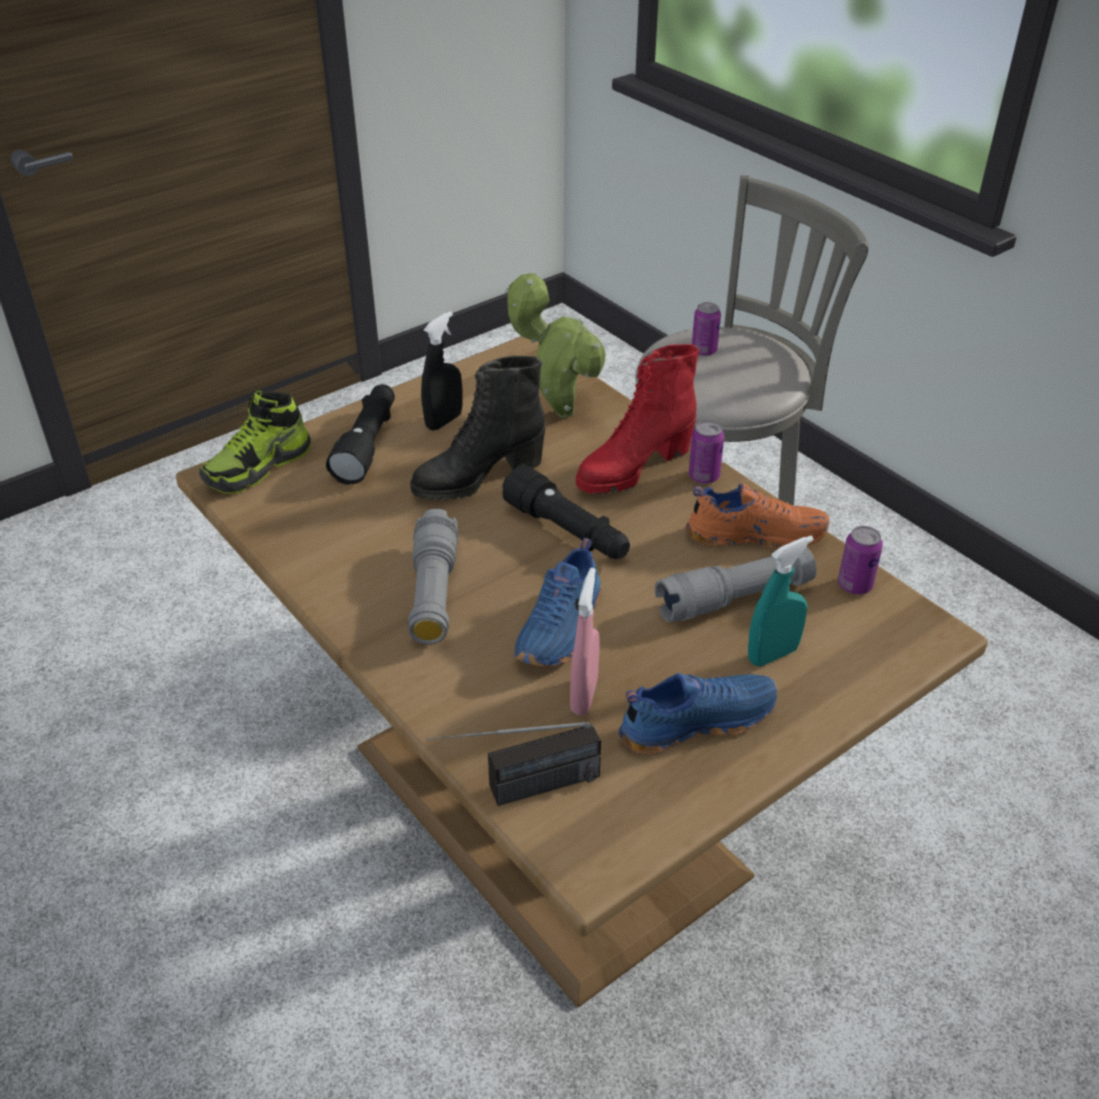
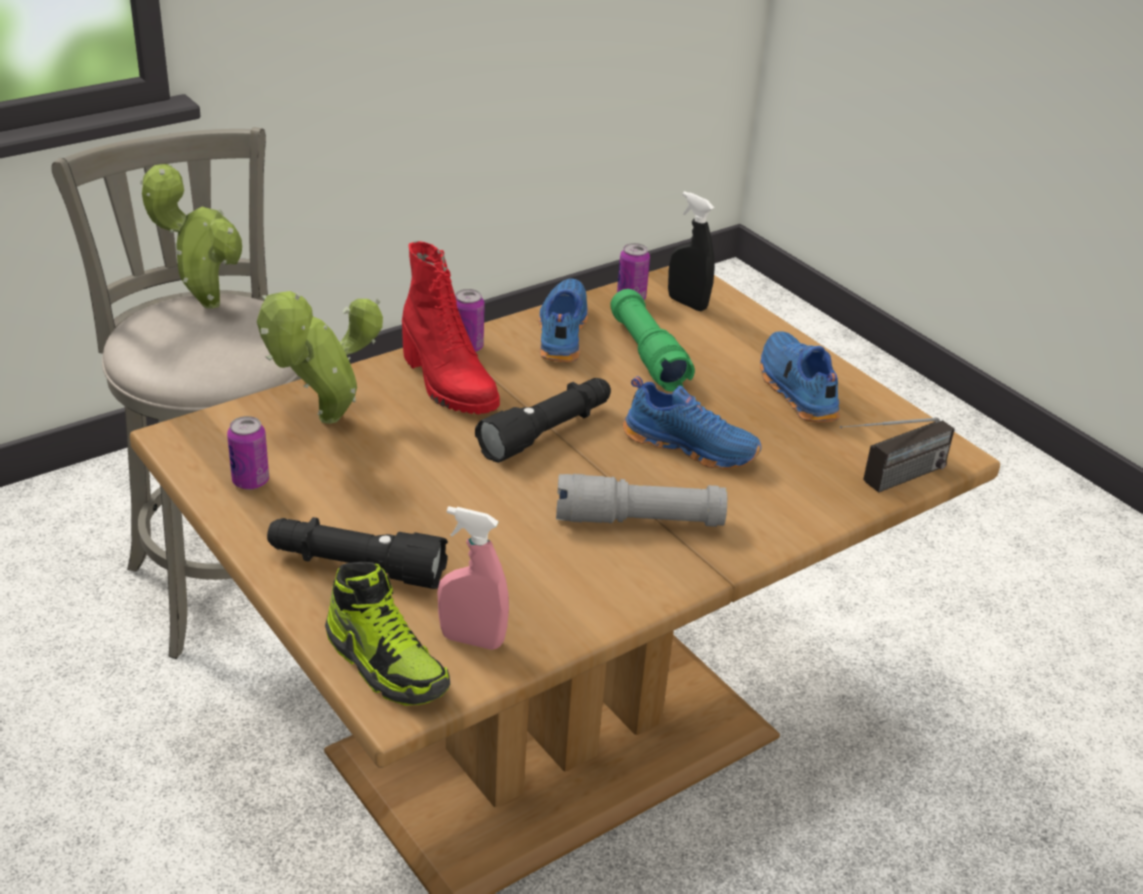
camera: 90 degrees left, 5 degrees down
(444, 421) = (321, 505): black spray bottle -> black spray bottle (687, 303)
(477, 478) = (444, 484): black boot -> none
(517, 792) = (887, 482): radio -> radio turned 75 degrees clockwise
(584, 696) = (774, 441): pink spray bottle -> pink spray bottle (472, 640)
(704, 351) = (178, 341): can -> can (250, 481)
(734, 598) = (647, 354): grey flashlight -> green flashlight
(755, 534) = (560, 333): orange shoe -> blue shoe
(771, 354) = (204, 302): none -> potted plant
(772, 655) = (716, 346): turquoise spray bottle -> none

